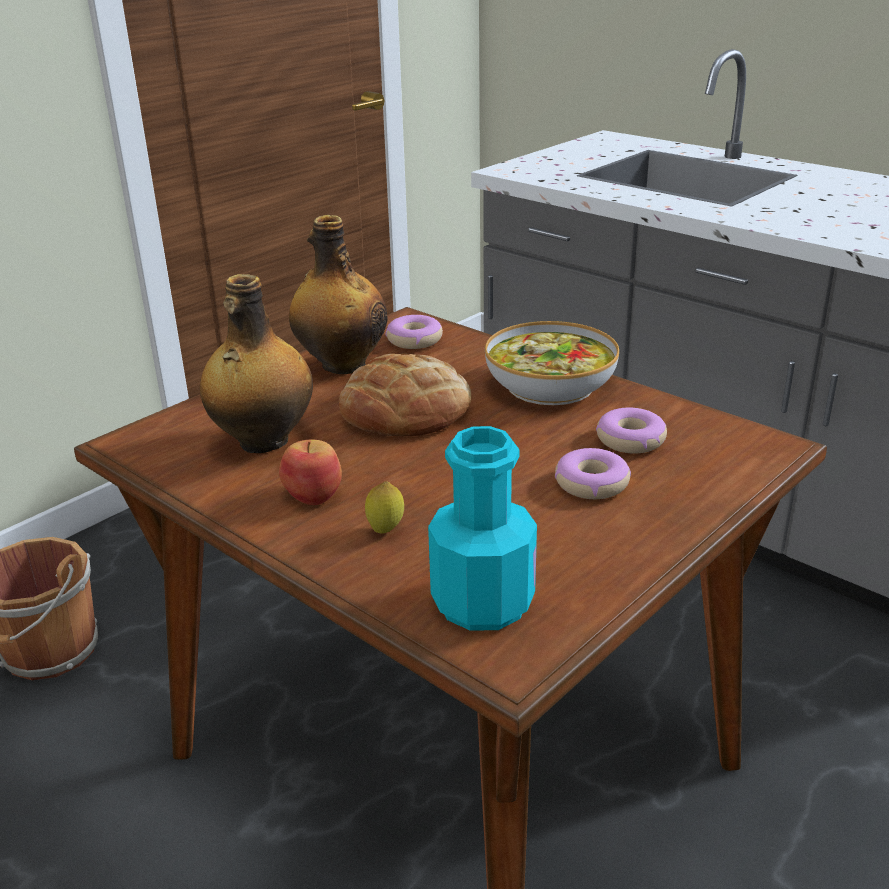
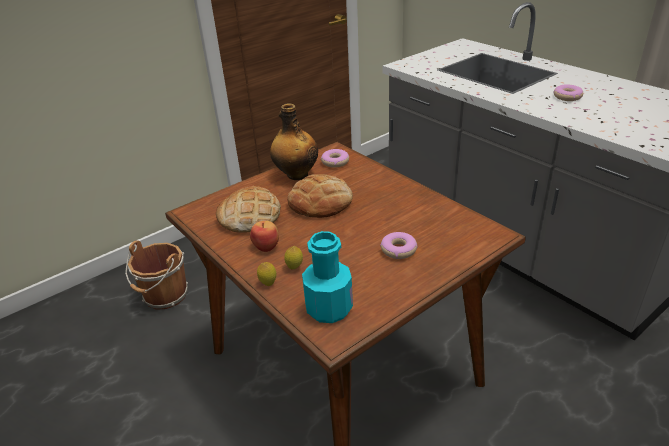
camera: 10 degrees right, 5 degrees up
(262, 442) = (249, 216): bottle -> bread
(336, 565) = (268, 283): none -> lemon
(551, 385) = (395, 193): bowl -> none
(631, 440) = (425, 227): donut -> donut (567, 97)

